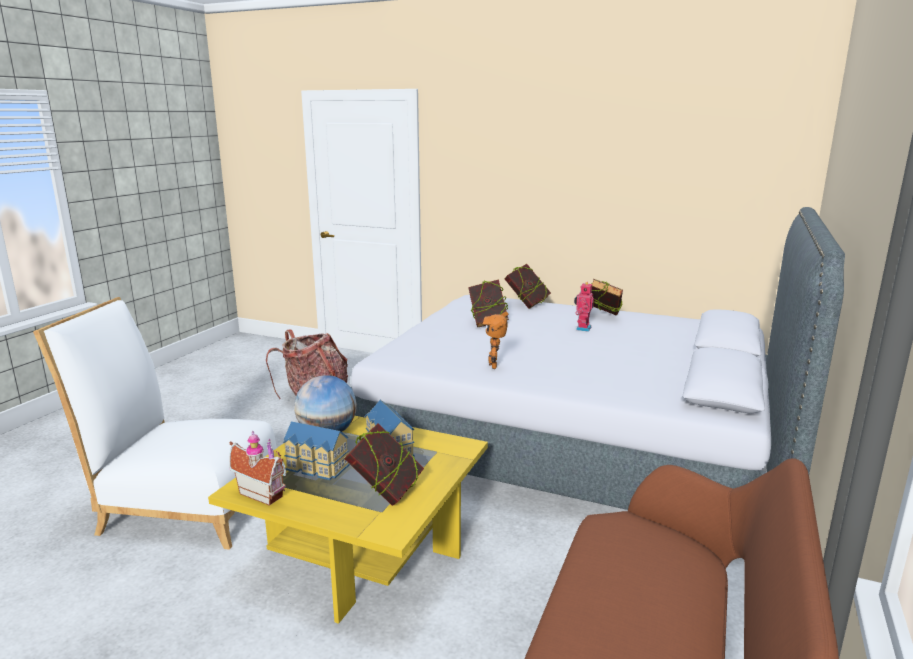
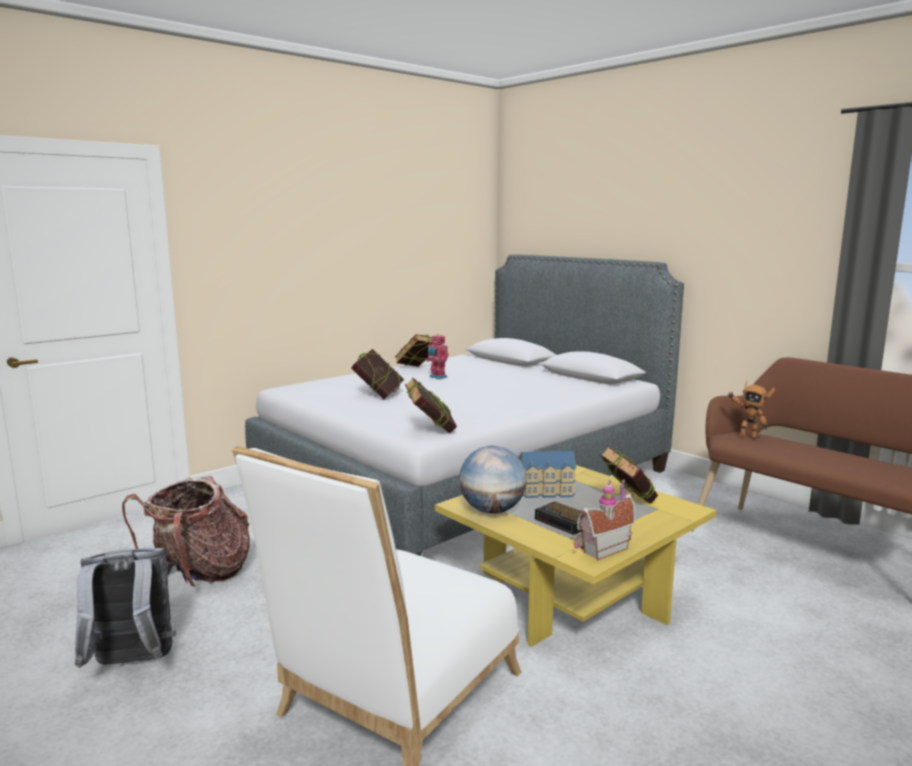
camera: 65 degrees left, 5 degrees down
(208, 416) = (132, 664): none -> grey backpack
(316, 468) = (564, 522): toy house -> alarm clock
(495, 366) = (491, 409): toy robot -> toy robot (746, 436)
(527, 305) = (346, 379): book -> book (430, 431)

